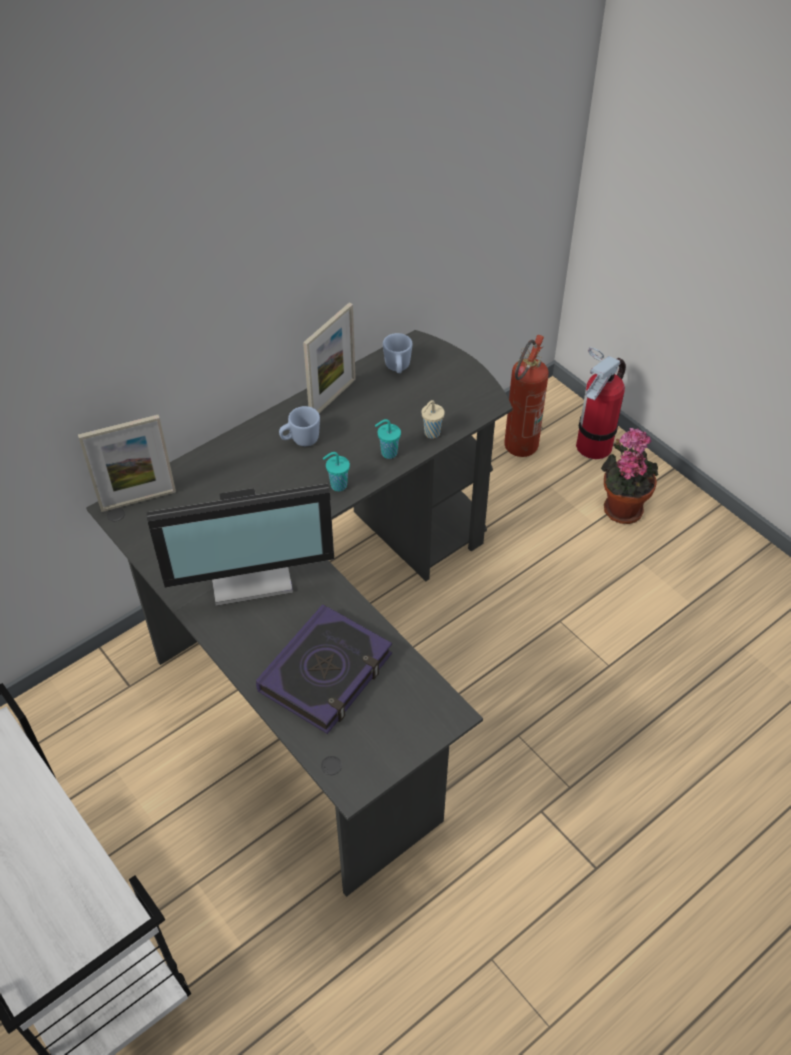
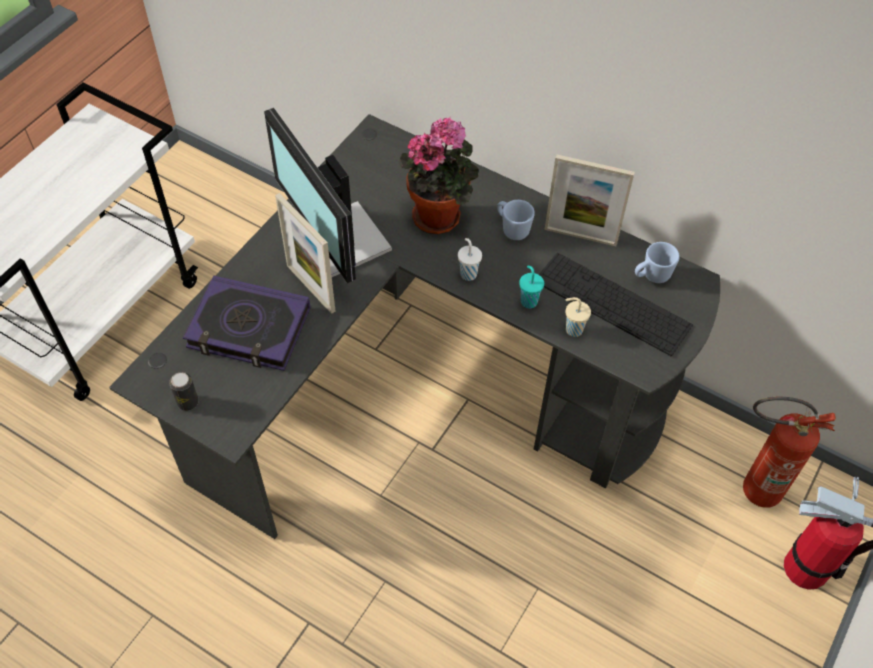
camera: 70 degrees right, 5 degrees up
(138, 500) = (389, 142): picture frame -> picture frame (310, 288)
(337, 485) = (468, 273): turquoise cup -> white cup
(396, 745) = (188, 402): none -> can
(415, 401) = (612, 303): none -> keyboard
(621, 507) = (727, 618): potted plant -> potted plant (440, 215)

